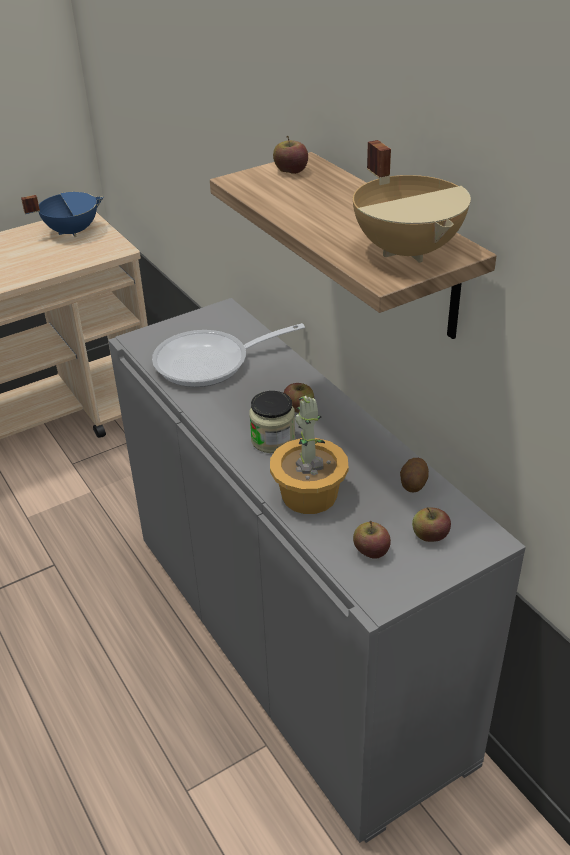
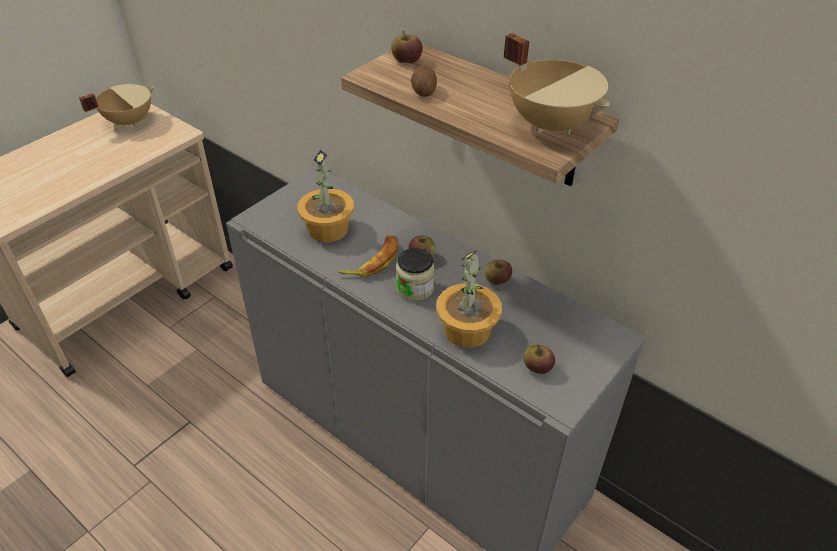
camera: 20 degrees left, 5 degrees up
(71, 231) = (128, 121): blue cooking pot -> beige cooking pot
(210, 363) = (328, 229): frying pan -> potted plant
(242, 403) = (373, 260): none -> banana
(413, 483) = (541, 303): potato -> potato (423, 91)
(430, 536) = (574, 344): apple -> apple (497, 280)

